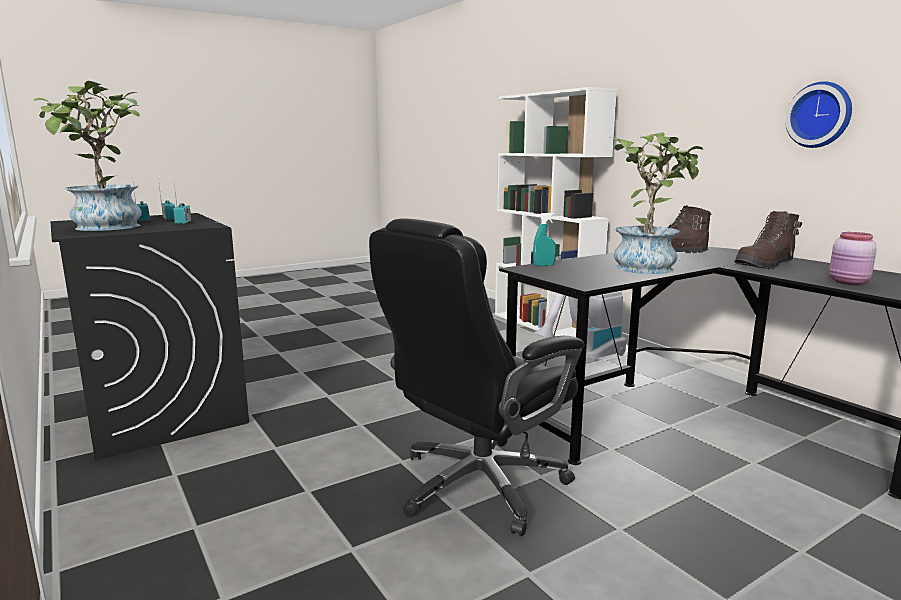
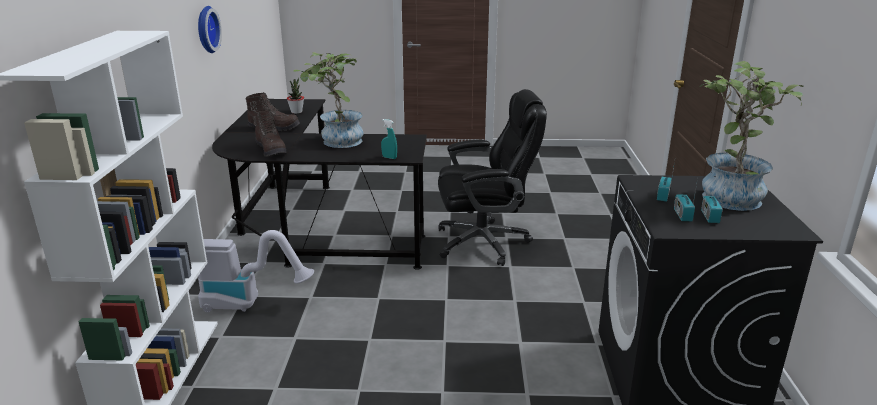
camera: 145 degrees left, 10 degrees up
(849, 282) = (296, 112): pink jar -> potted plant

